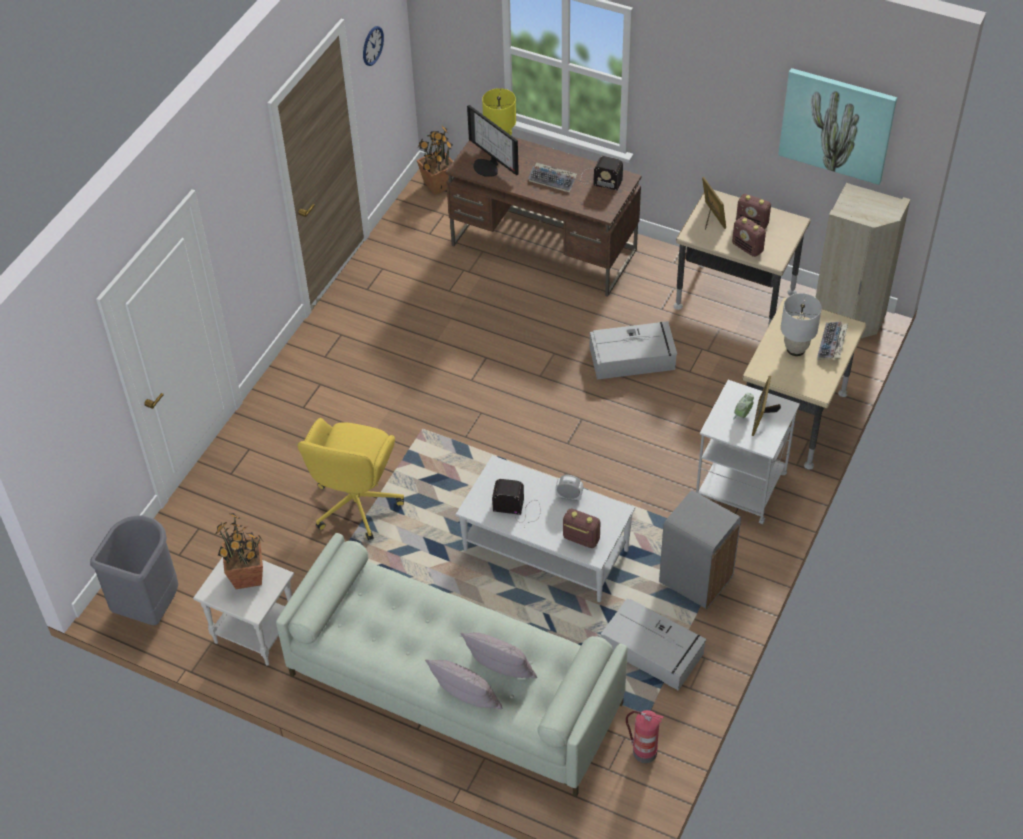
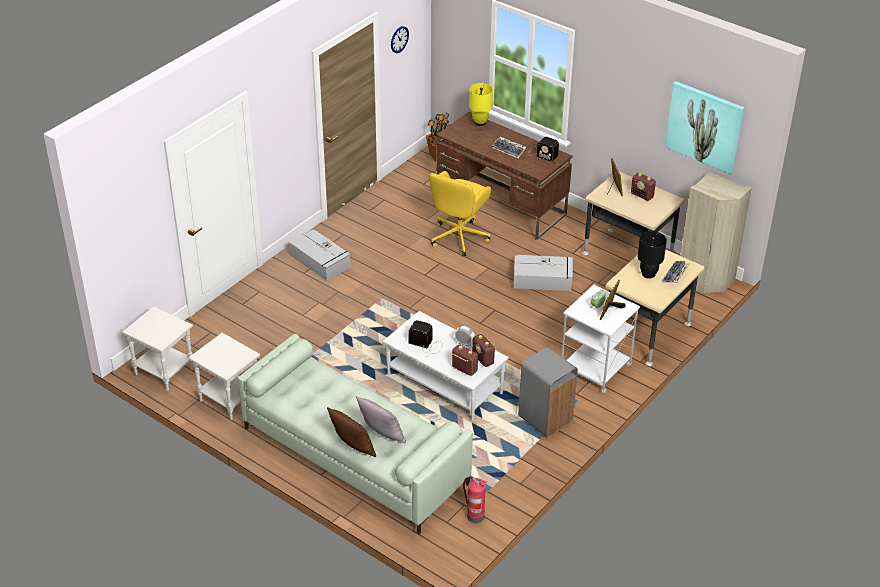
camera: 10 degrees right, 10 degrees down
(149, 605) = (163, 372): grey trash can -> white side table
(248, 577) = (228, 351): potted plant -> none
(356, 505) = (322, 336): yellow office chair -> yellow office chair (459, 237)
(467, 700) = (353, 448): purple pillow -> brown pillow
(488, 166) = (467, 135): monitor -> none
(653, 651) = (501, 457): grey storage box -> grey storage box (320, 261)
(748, 248) = (634, 209): radio -> radio (483, 359)
(796, 349) = (648, 274): white table lamp -> black table lamp

